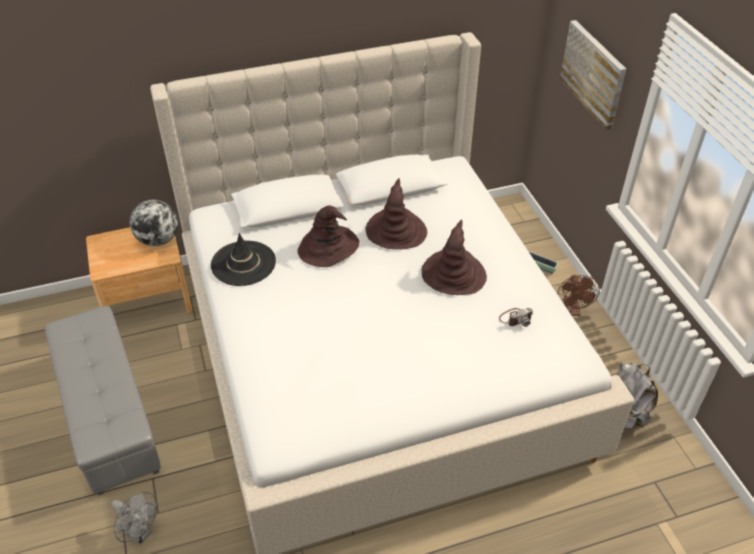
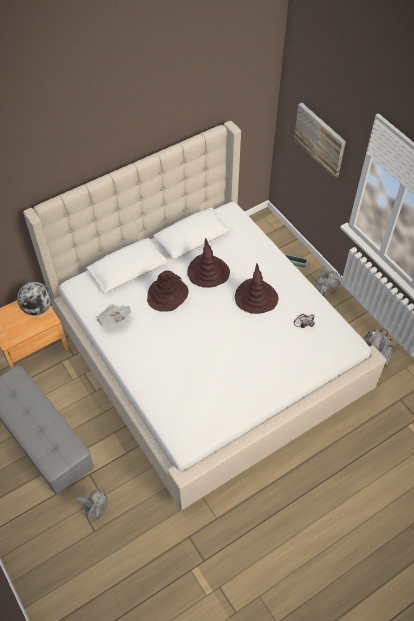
camera: 15 degrees left, 10 degrees up
(243, 263) = (114, 320): black hat -> newspaper
(572, 310) = (324, 292): brown fan -> grey fan

